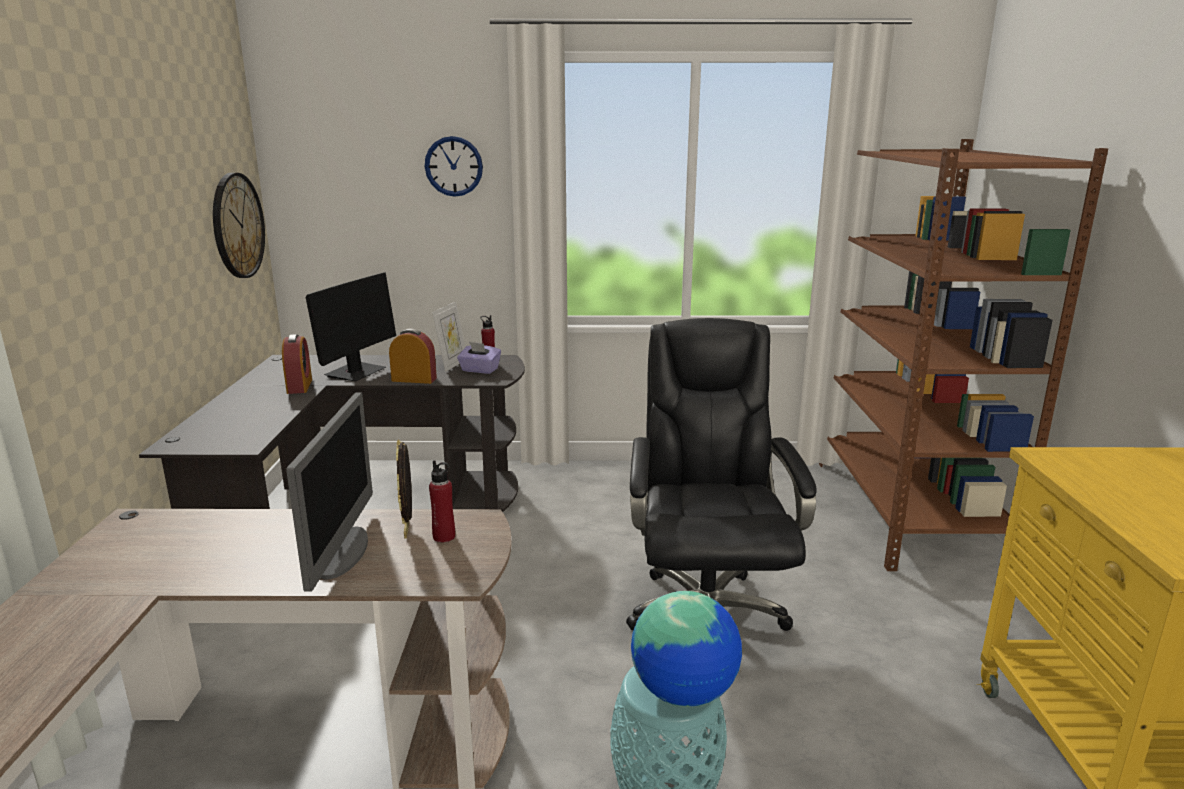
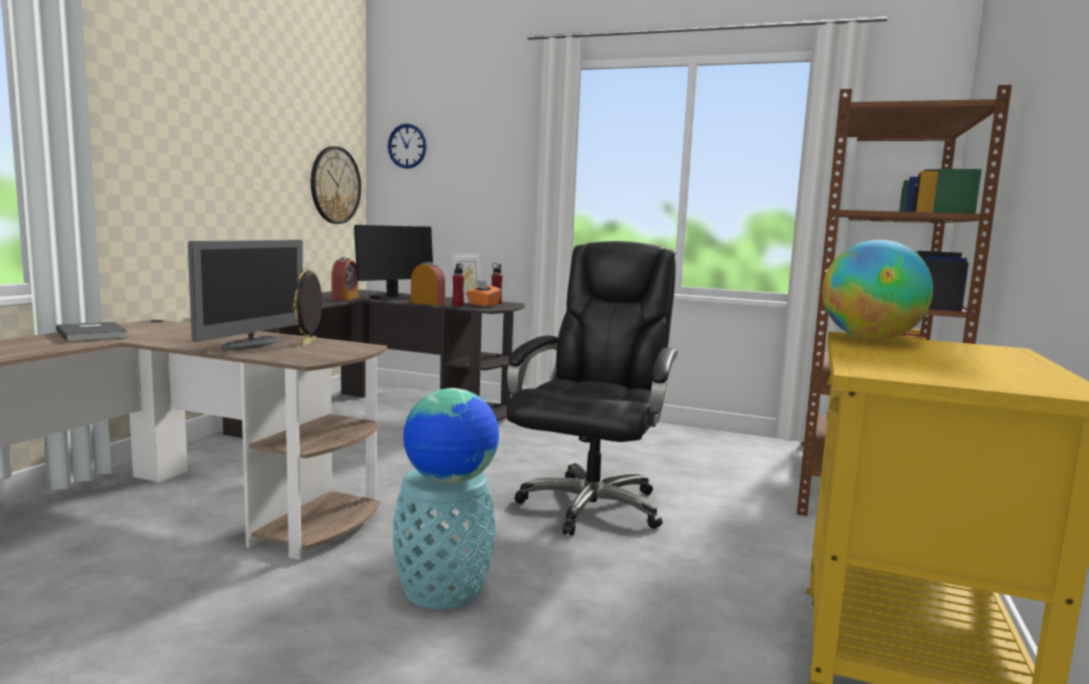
camera: 20 degrees right, 10 degrees down
(89, 583) = (93, 334): none -> grey book
(444, 537) = (327, 348): red bottle -> red bottle (457, 305)
(453, 166) = (497, 152): wall clock -> wall clock (407, 146)
(479, 370) = (483, 305): purple tissue box -> orange tissue box
(1071, 463) = (870, 339): none -> globe

